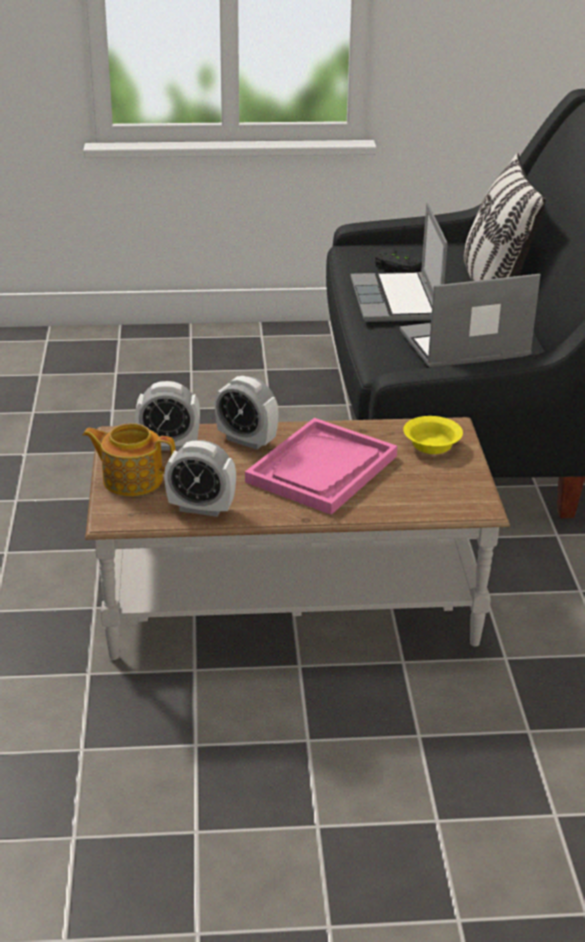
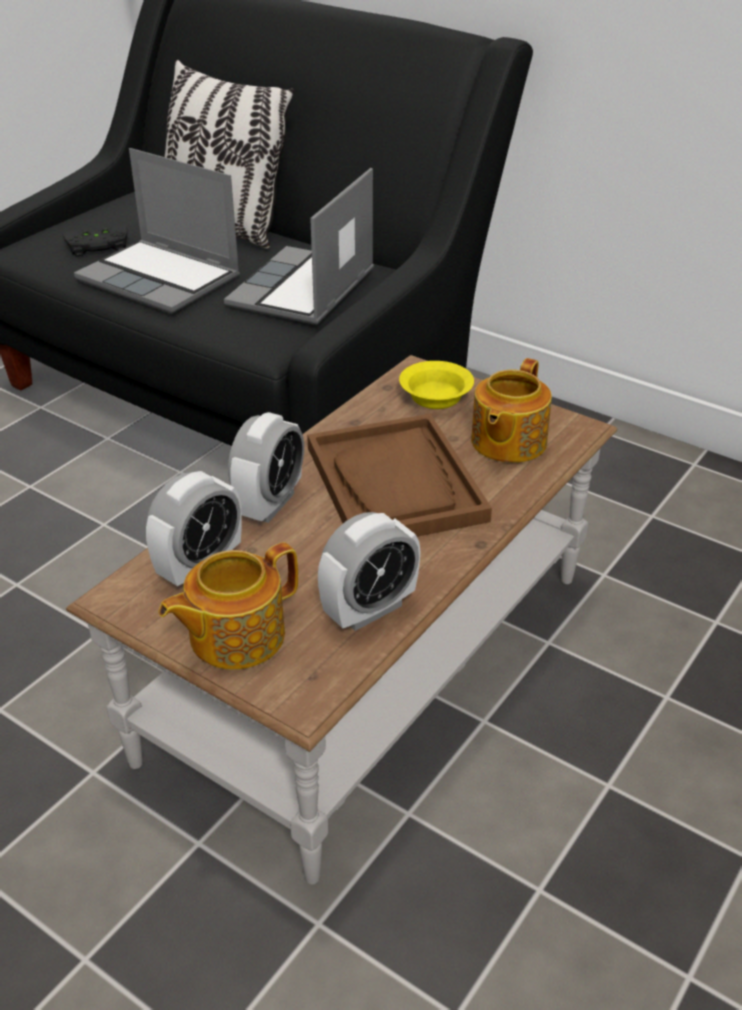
camera: 50 degrees left, 5 degrees up
(246, 440) = (270, 504): alarm clock -> alarm clock turned 45 degrees counterclockwise
(322, 469) = (395, 484): pink tray -> brown tray
(422, 488) = (507, 442): none -> teapot

